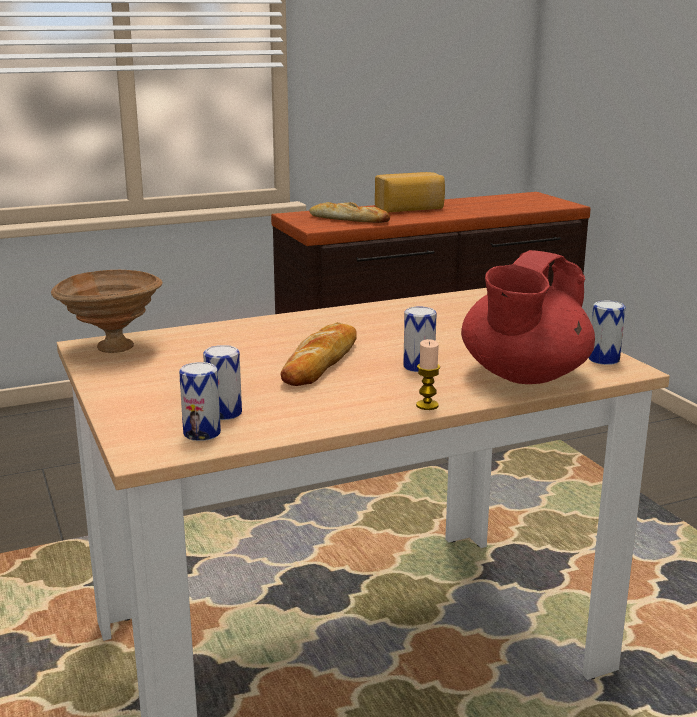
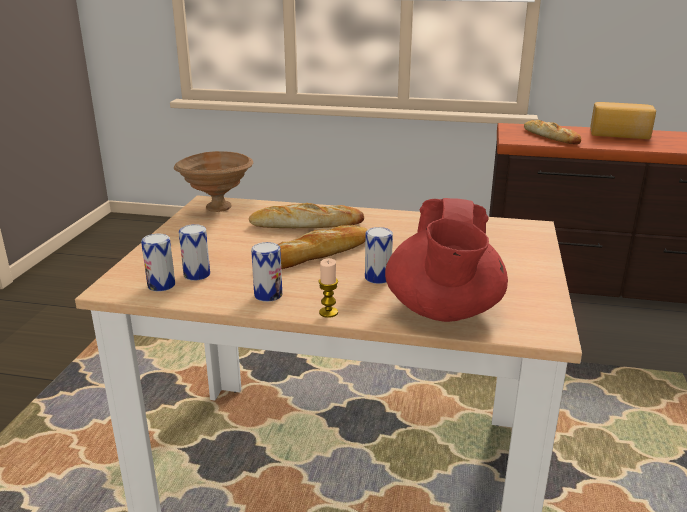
camera: 35 degrees right, 5 degrees up
(256, 340) = (306, 224): none -> bread
(523, 376) = (443, 311): red teapot -> red teapot turned 60 degrees counterclockwise
(603, 359) = (542, 317): can -> can (268, 295)

